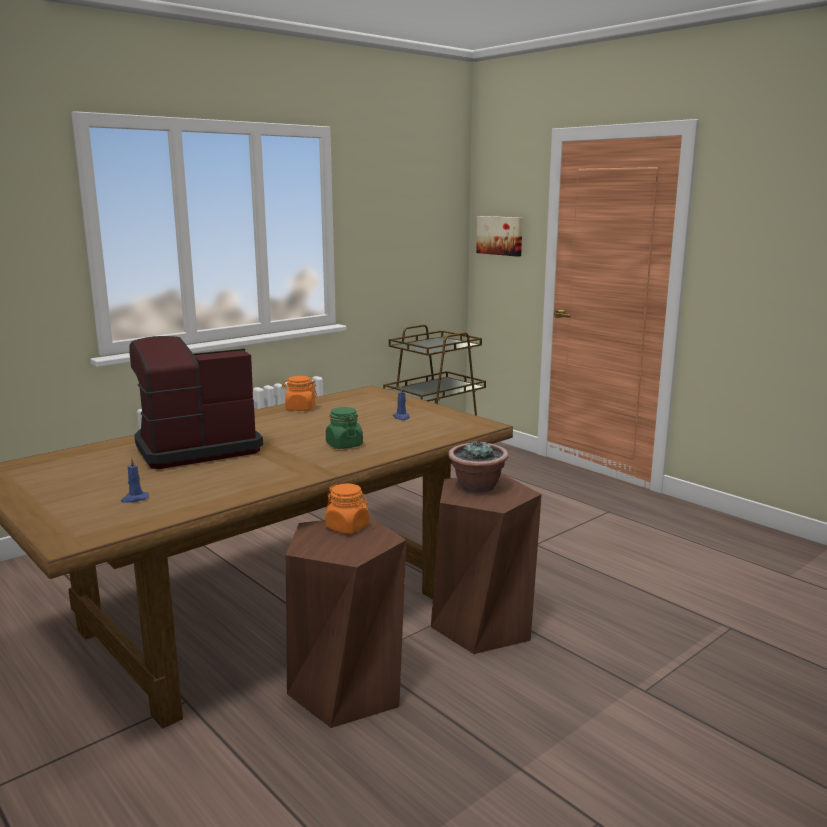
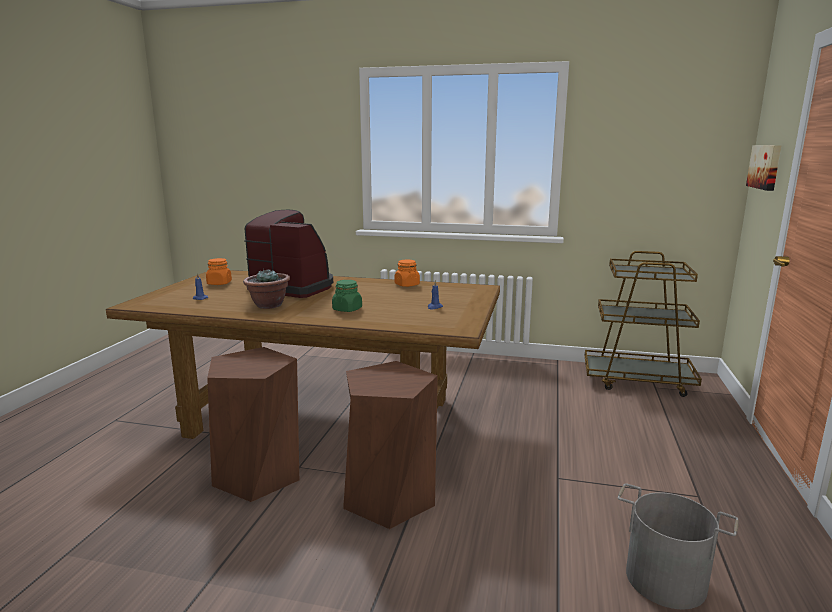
camera: 55 degrees right, 0 degrees up
(347, 527) = (268, 359): orange jar -> orange jar (219, 283)
(477, 487) = (392, 374): potted plant -> potted plant (268, 305)
(681, 560) = (665, 578): none -> grey bucket

